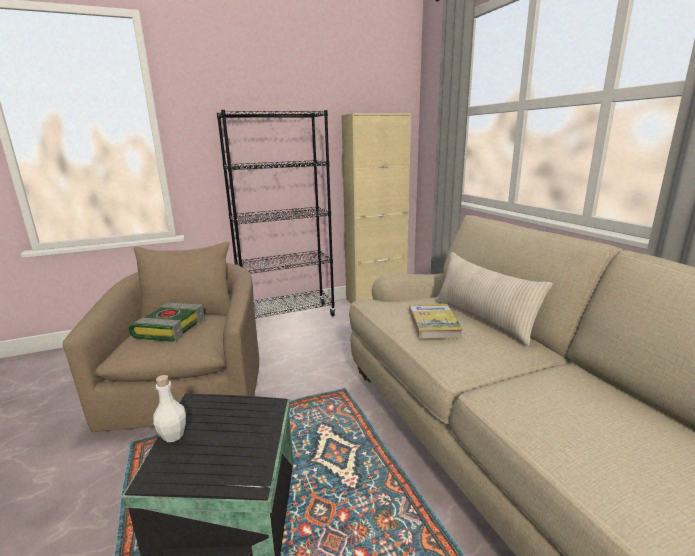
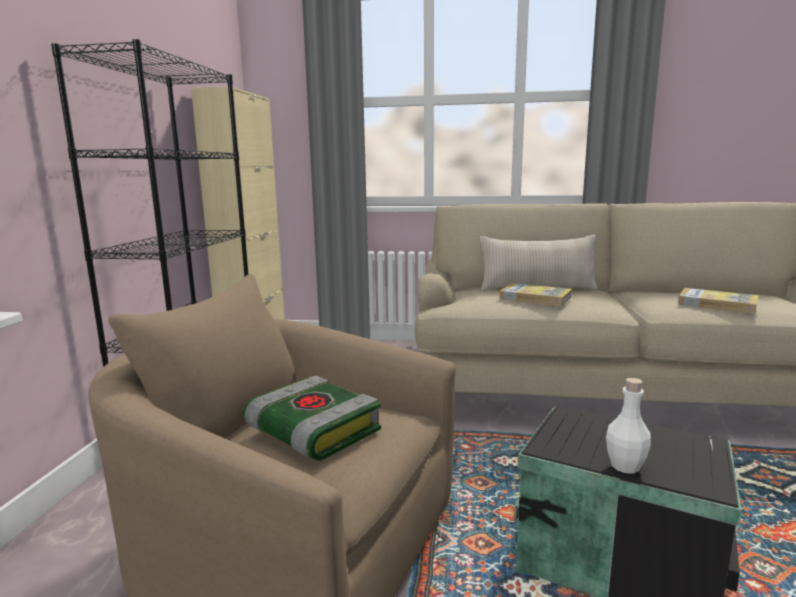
camera: 60 degrees left, 5 degrees down
(576, 430) = (717, 304): none -> book

